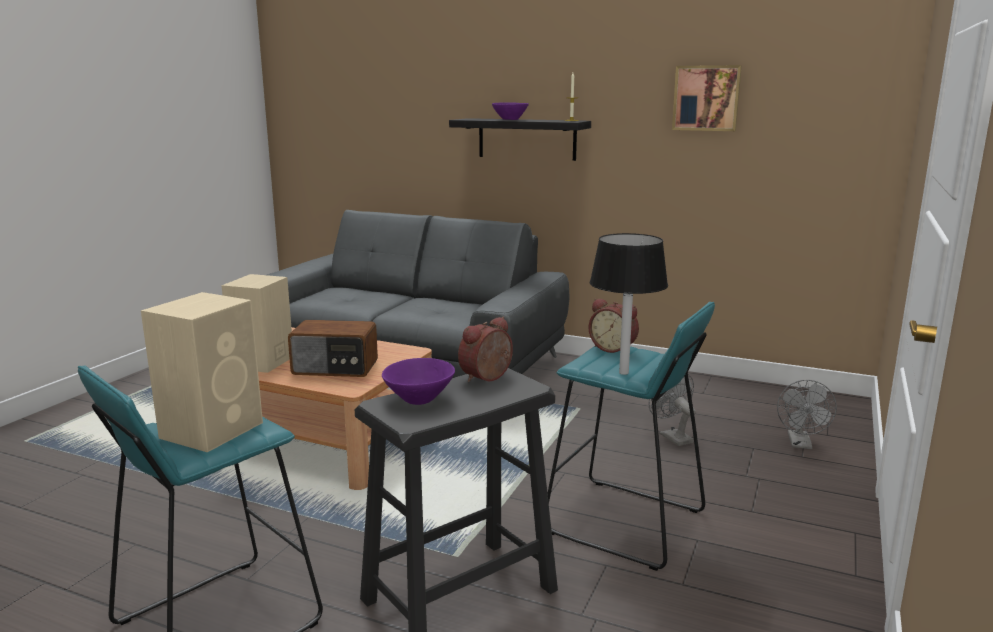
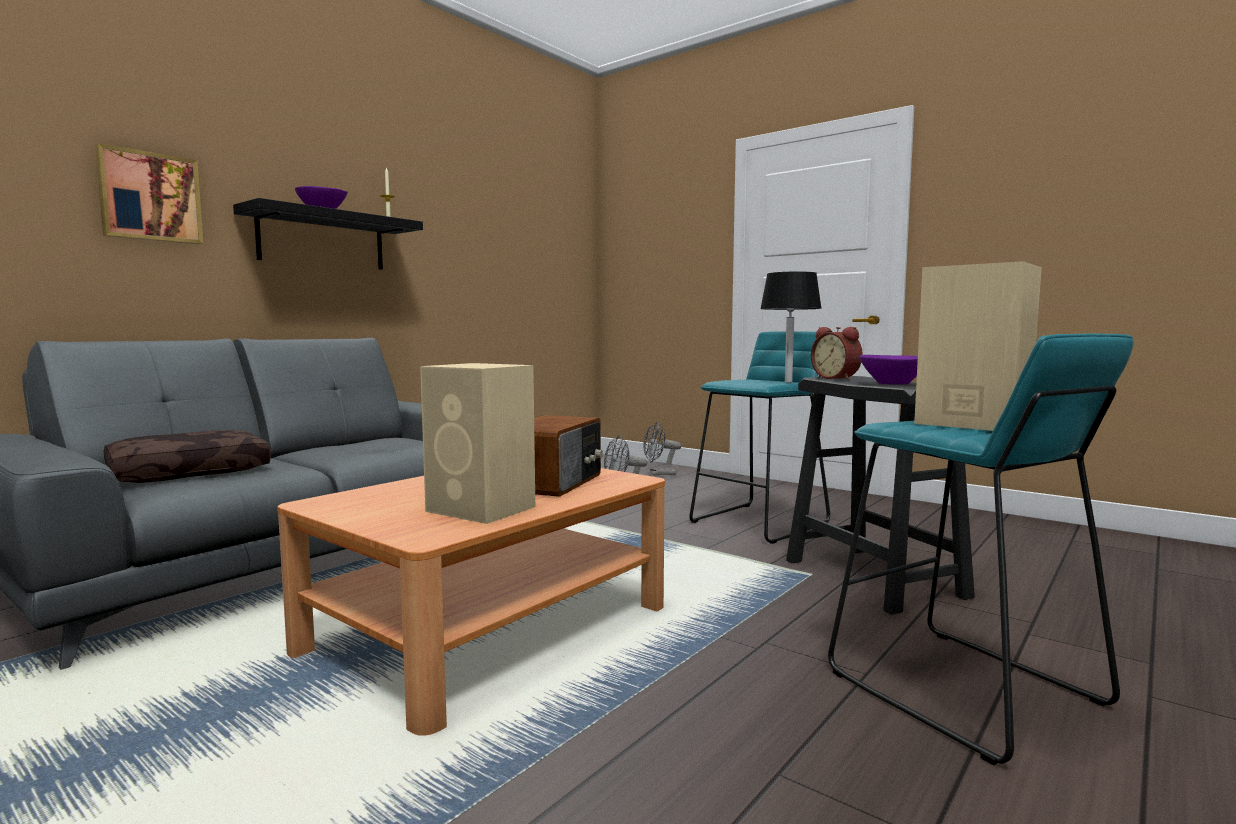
camera: 75 degrees left, 10 degrees down
(347, 295) = (190, 472): none -> brown pillow
(613, 348) = (730, 380): alarm clock -> none
(706, 98) = (488, 216): picture -> picture (150, 197)
(801, 444) = (659, 474): grey fan -> grey fan turned 150 degrees clockwise

